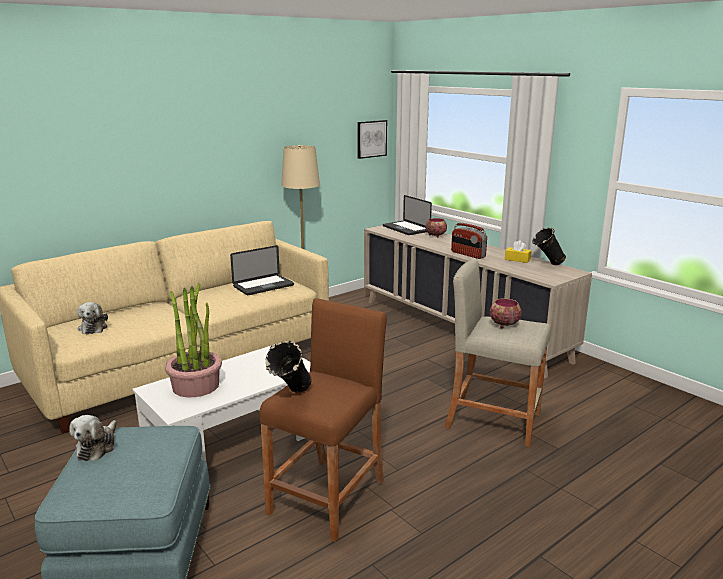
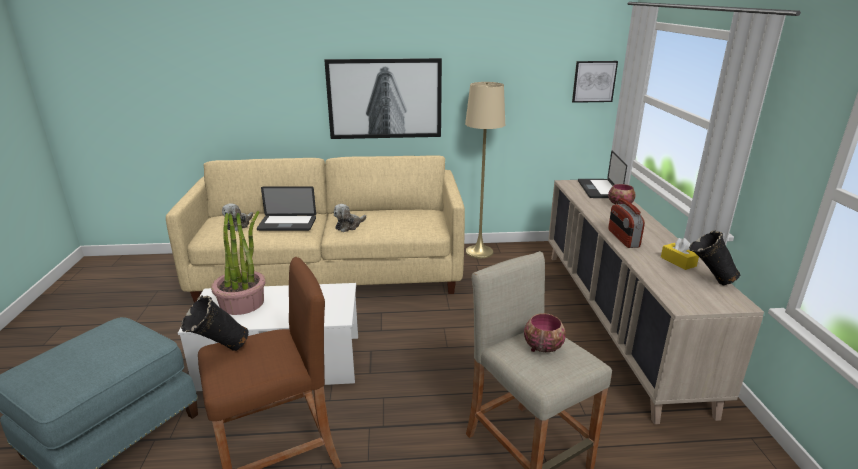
camera: 35 degrees right, 5 degrees up
(97, 447) = (94, 335): plush toy -> plush toy (349, 226)
(201, 171) = (384, 99): none -> picture
(263, 286) = (404, 220): laptop -> laptop (287, 224)

